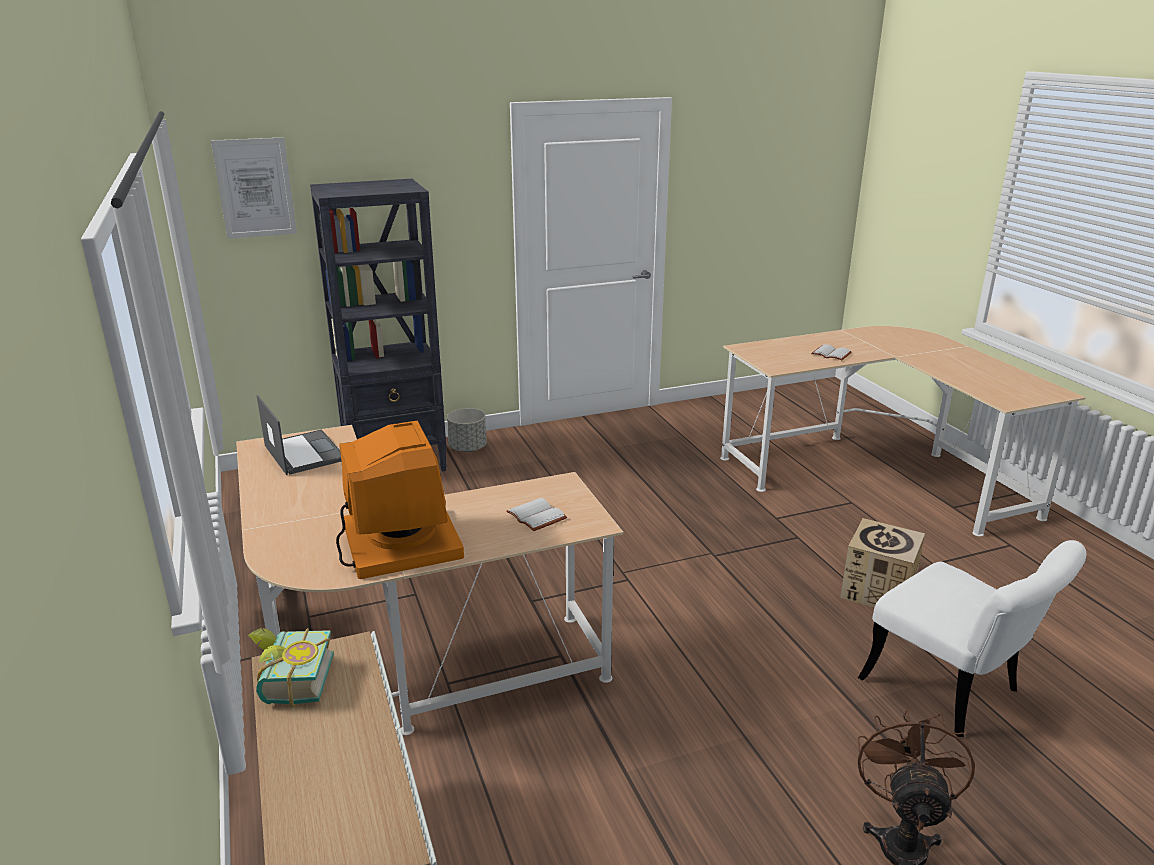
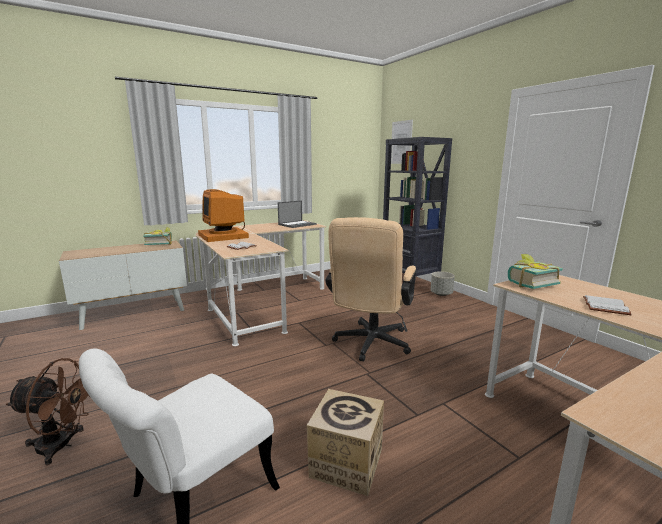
camera: 80 degrees right, 10 degrees down
(399, 542) = (224, 236): monitor -> monitor turned 90 degrees clockwise
(636, 541) = (370, 345): none -> beige office chair
(767, 361) = (528, 283): none -> book

